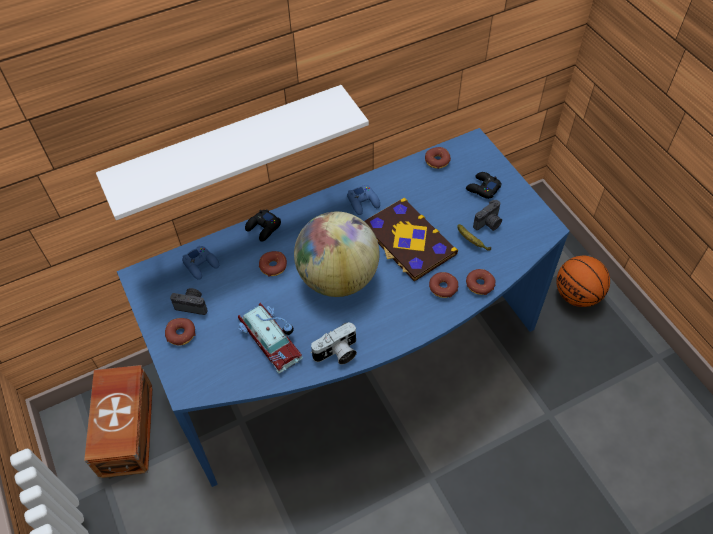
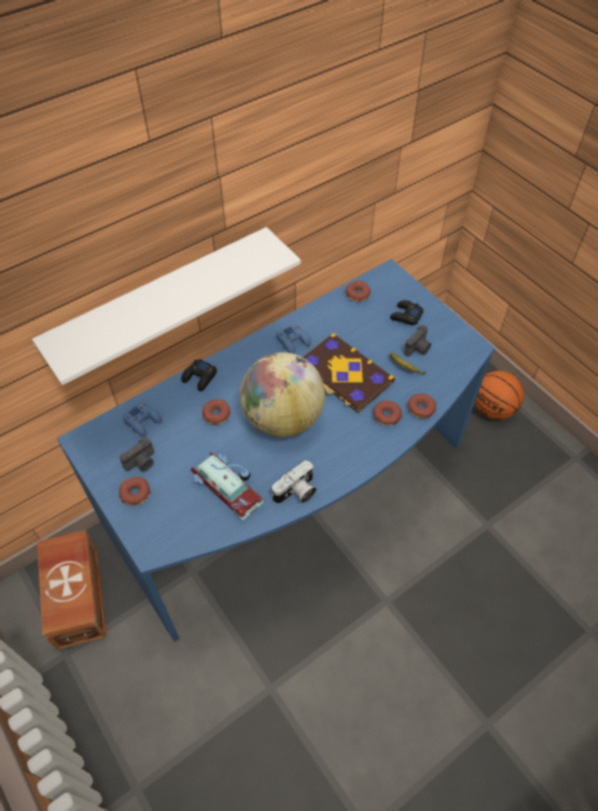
camera: 10 degrees left, 0 degrees up
(192, 305) = (142, 463): camera -> camera turned 135 degrees clockwise

